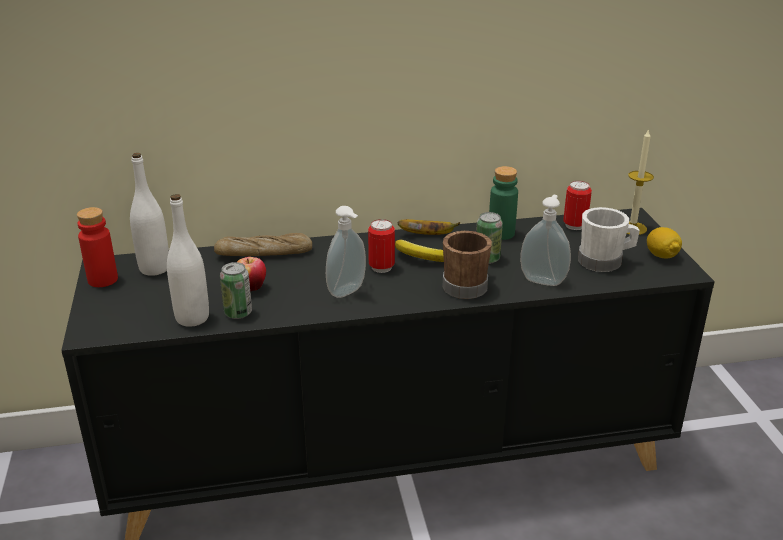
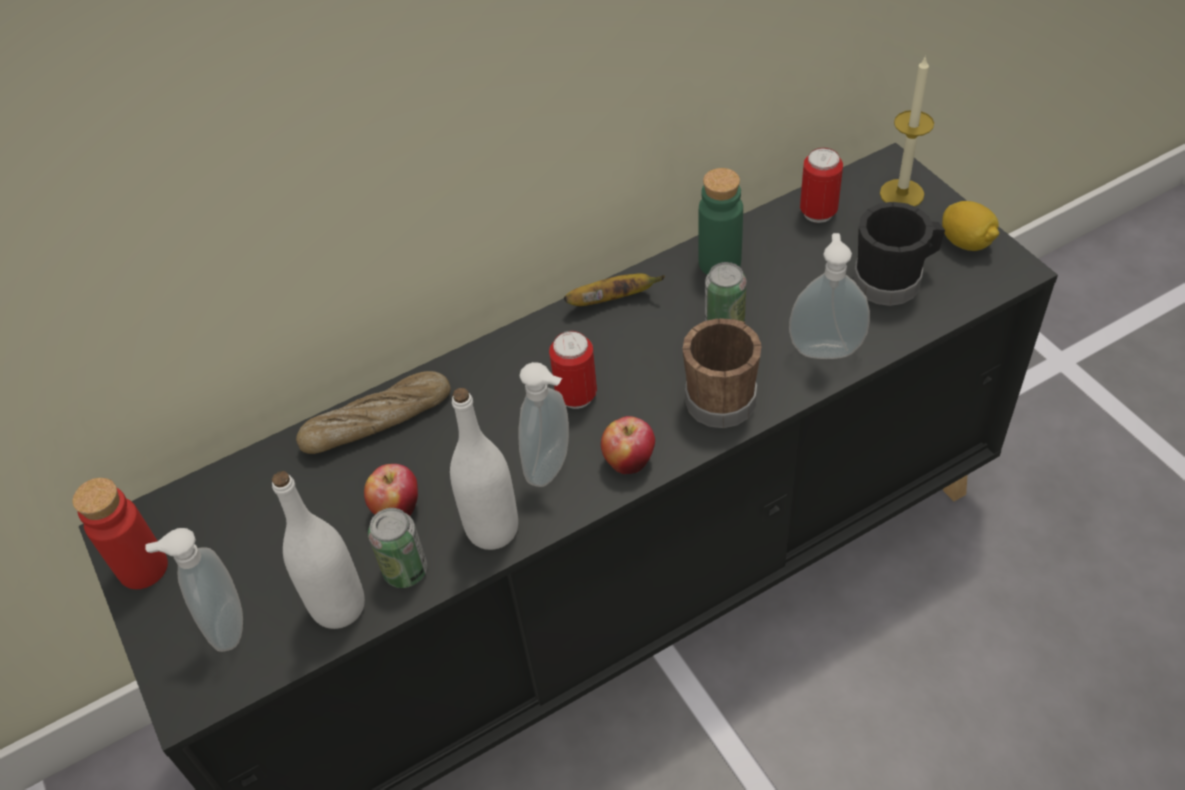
camera: 15 degrees left, 20 degrees up
(127, 311) = (224, 626): none -> soap dispenser
(154, 268) = (216, 513): white bottle -> white bottle (492, 529)
(394, 299) = (629, 461): none -> apple
(421, 257) = (625, 354): banana -> none
(605, 261) = (894, 280): white mug -> black mug

